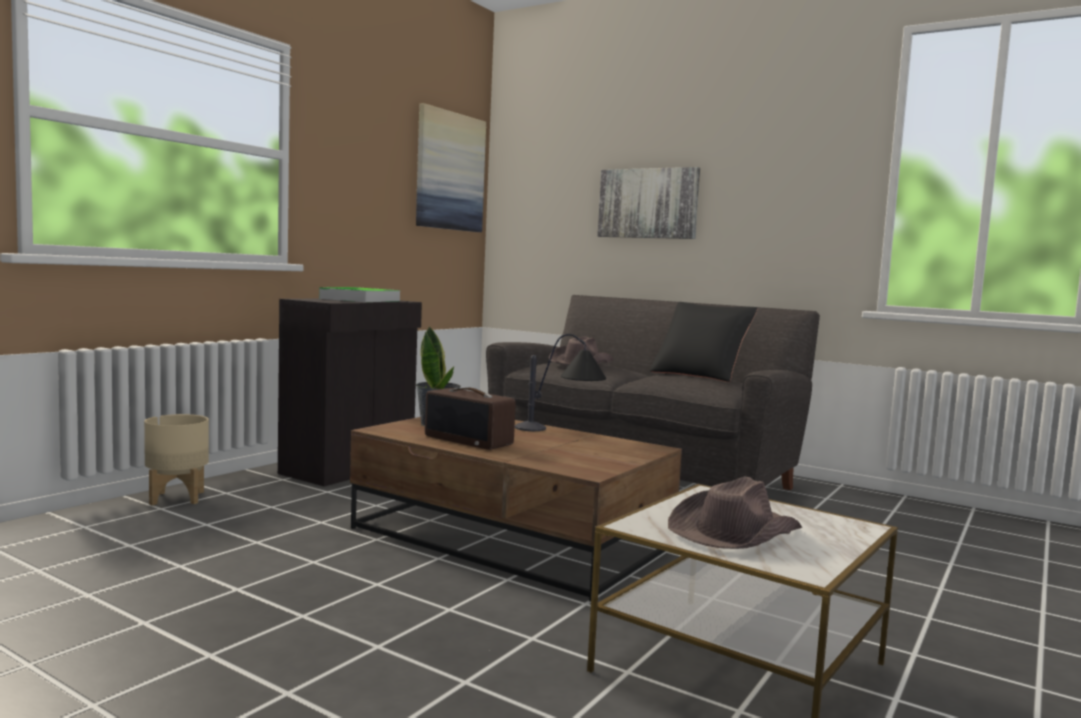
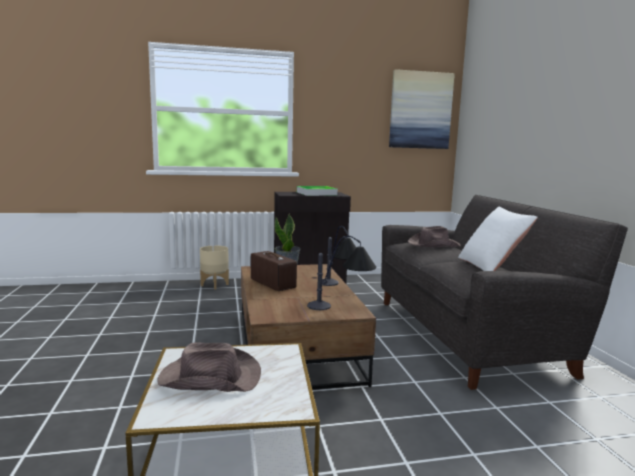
camera: 45 degrees right, 5 degrees up
(469, 440) = (272, 283): radio -> radio turned 150 degrees clockwise
(622, 445) = (343, 306): none -> table lamp
(648, 203) = (537, 125): picture -> none
(700, 375) = (491, 266): black pillow -> white pillow

